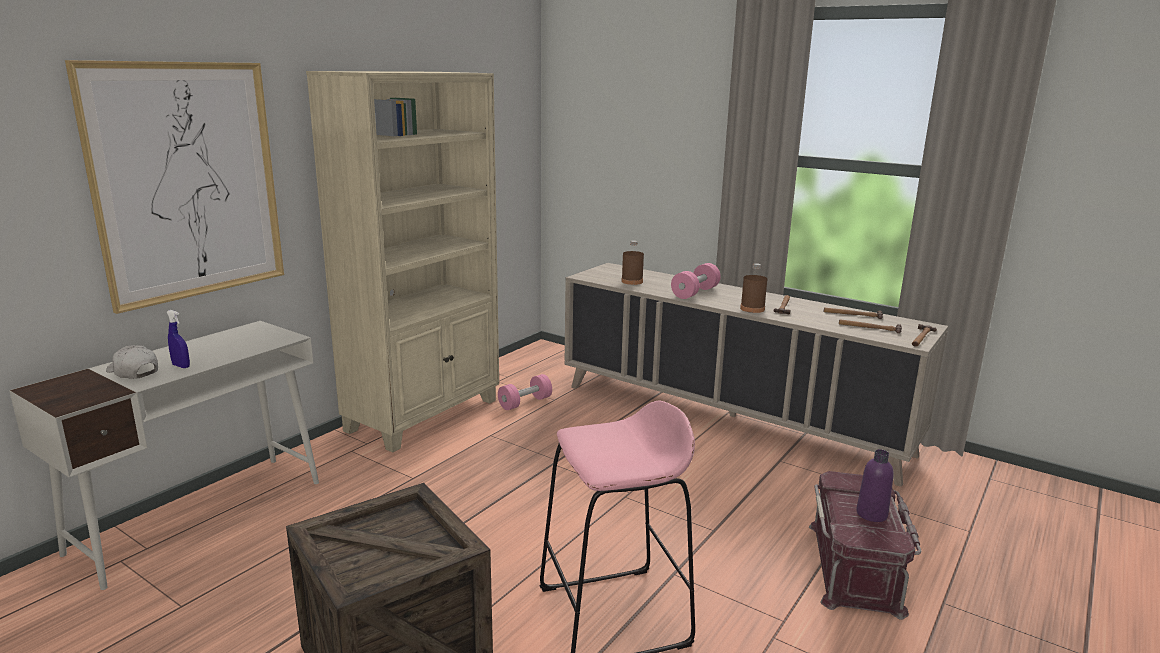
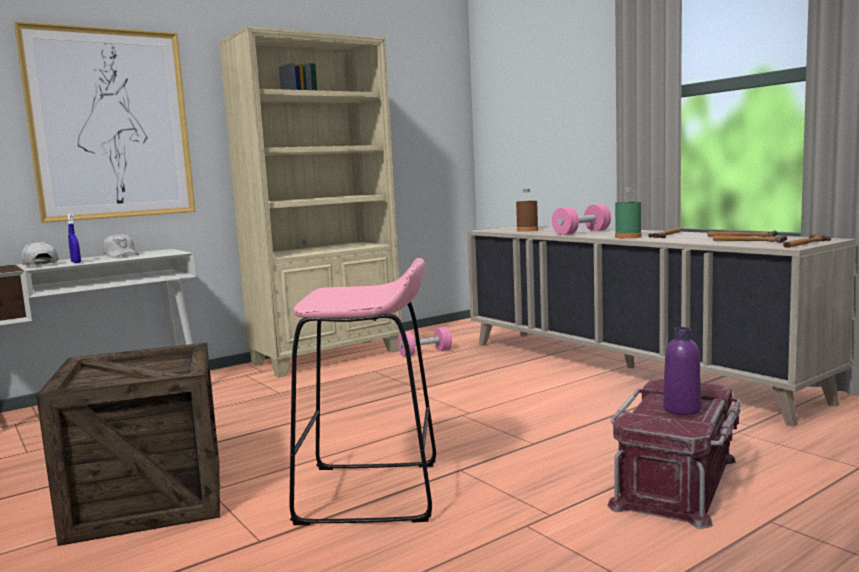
camera: 20 degrees right, 10 degrees down
(216, 342) = (121, 255): none -> white cap
(752, 309) = (628, 237): brown bottle -> green bottle

